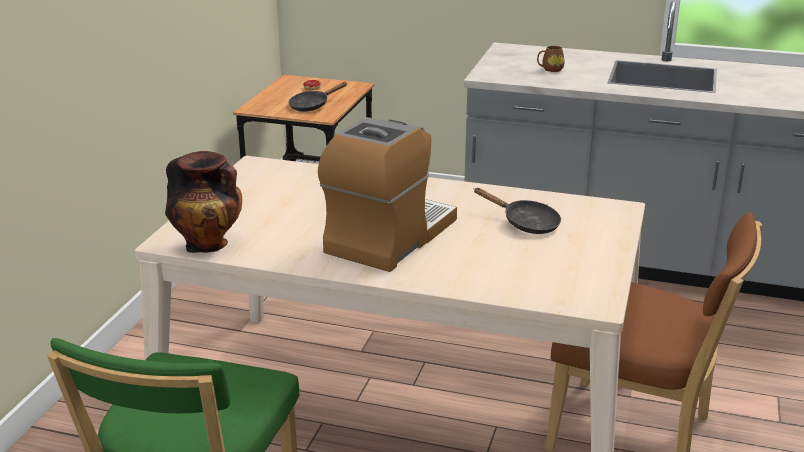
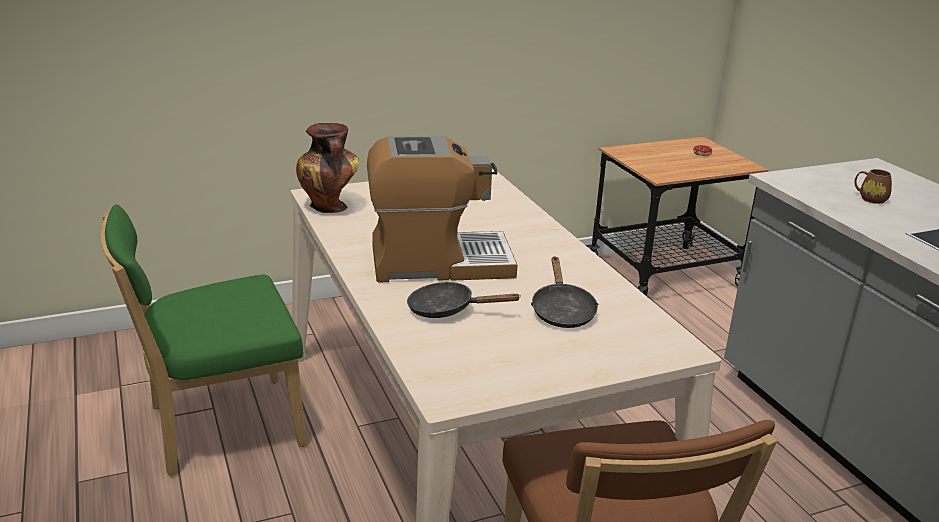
camera: 50 degrees right, 0 degrees up
(312, 106) = (670, 166): black frying pan -> black frying pan (447, 310)

